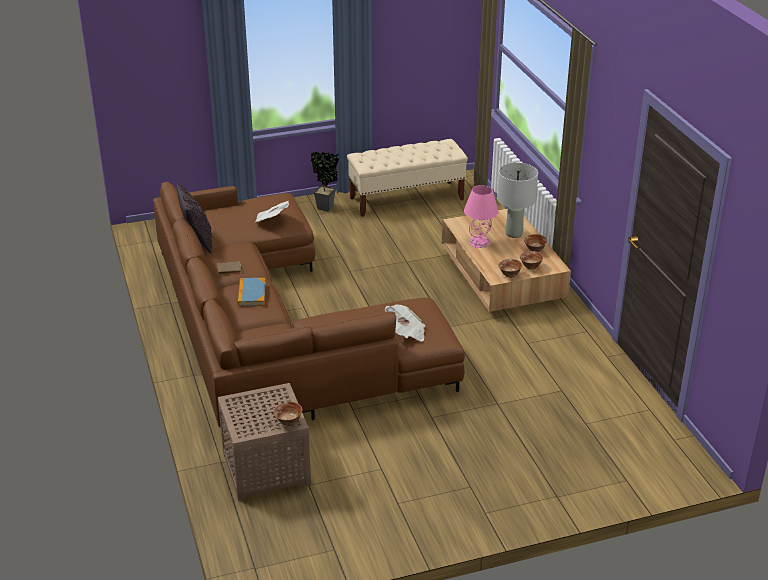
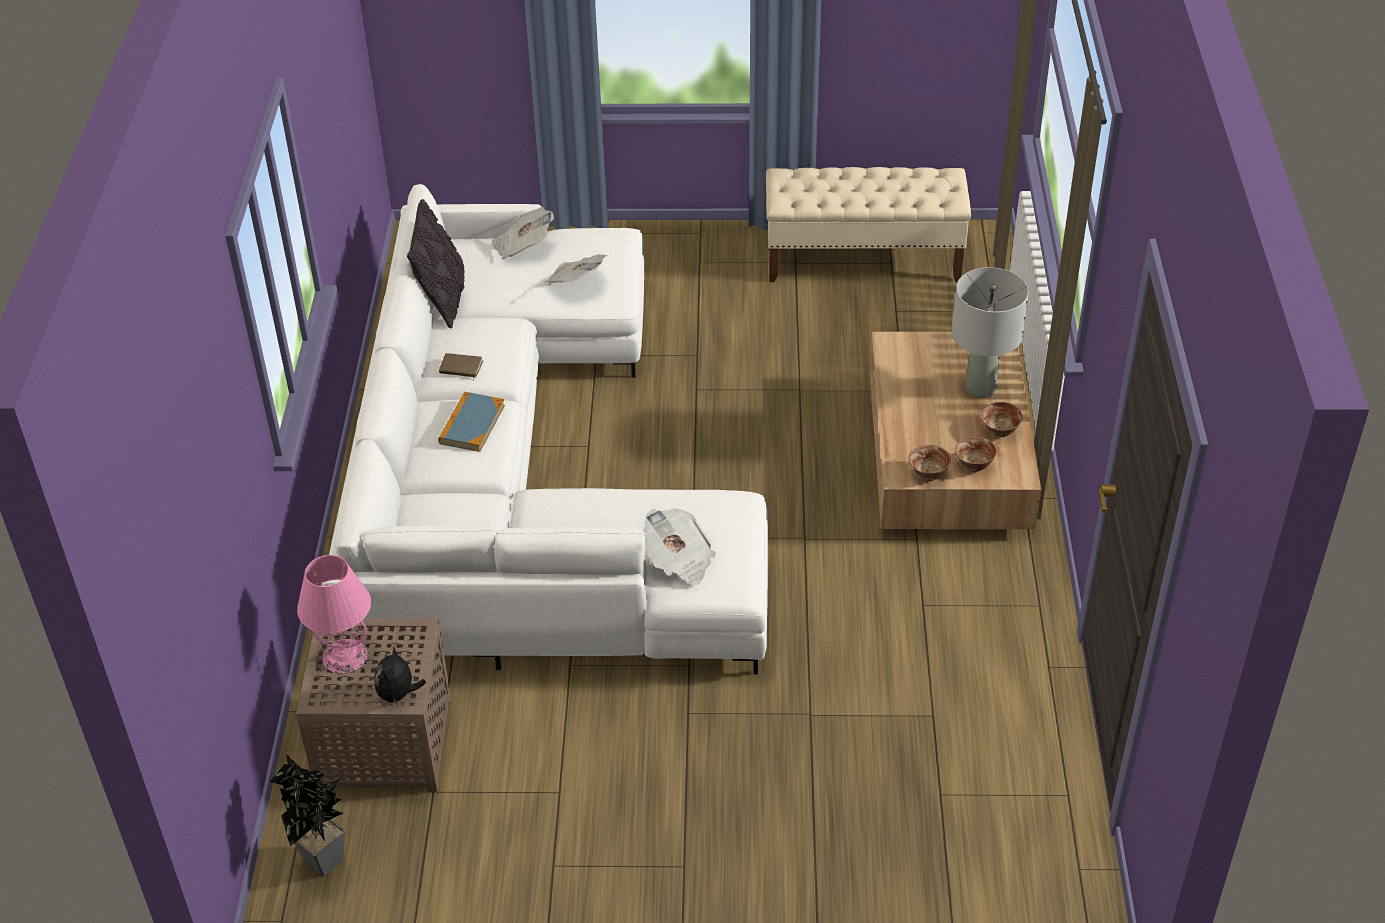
camera: 20 degrees right, 10 degrees up
(231, 209) = (523, 246): none -> newspaper
(274, 331) = (520, 481): brown sofa -> white sofa
(288, 422) = (398, 695): bowl -> plush toy
(326, 208) = (720, 254): potted plant -> potted plant (325, 866)
(479, 242) = (910, 394): pink table lamp -> pink table lamp (344, 656)

